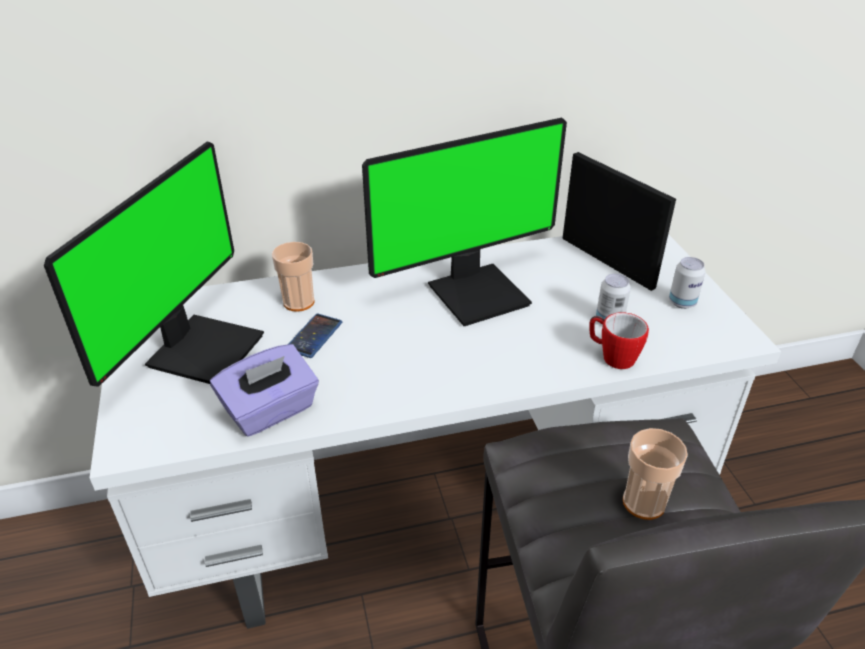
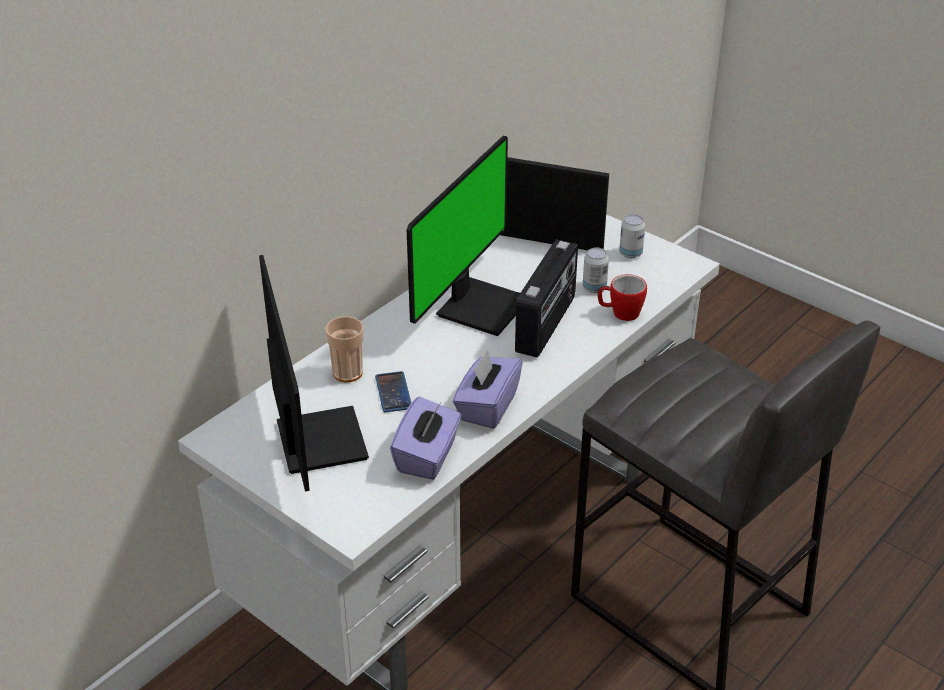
camera: 35 degrees left, 0 degrees up
(379, 389) = (487, 407): none -> purple tissue box
(523, 336) = (547, 325): none -> radio
(643, 502) = (719, 396): cup -> none

